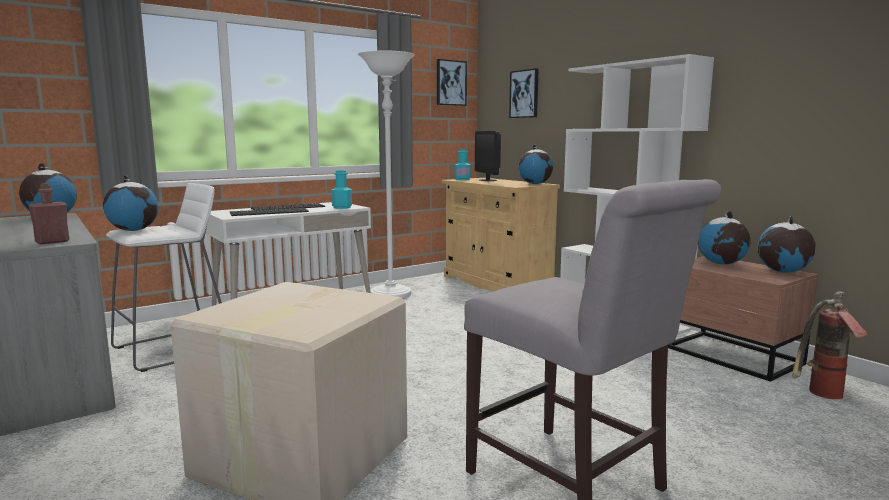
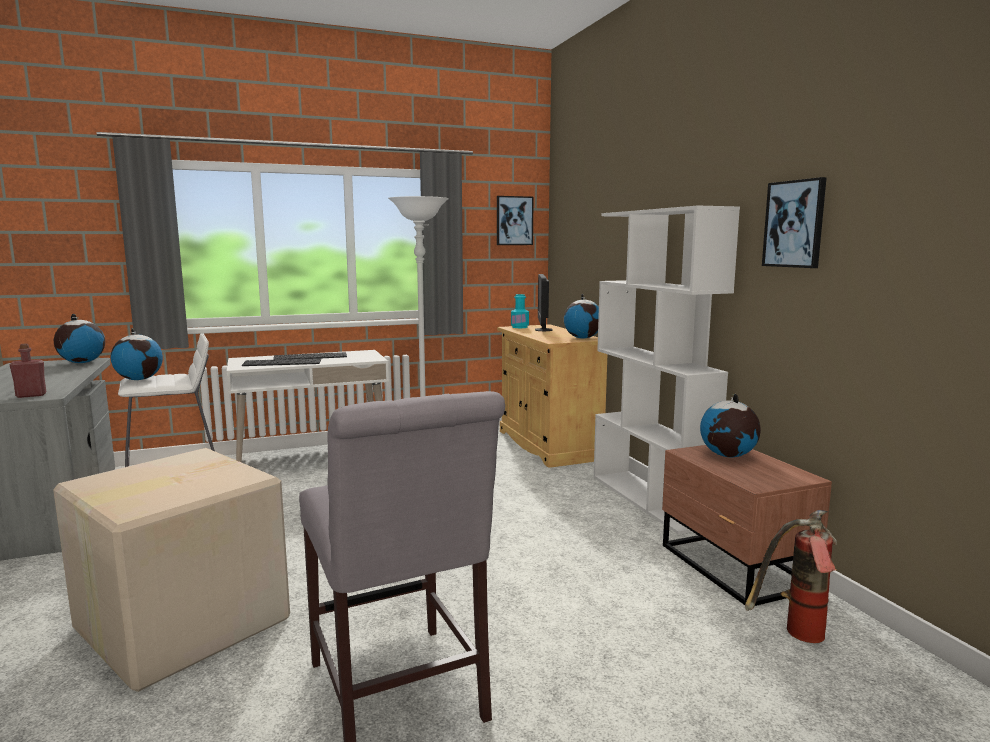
camera: 15 degrees right, 0 degrees up
(342, 207) = (360, 359): turquoise bottle -> none
(524, 94) = (584, 235): picture -> picture (794, 224)
(782, 272) = (788, 474): globe -> none

